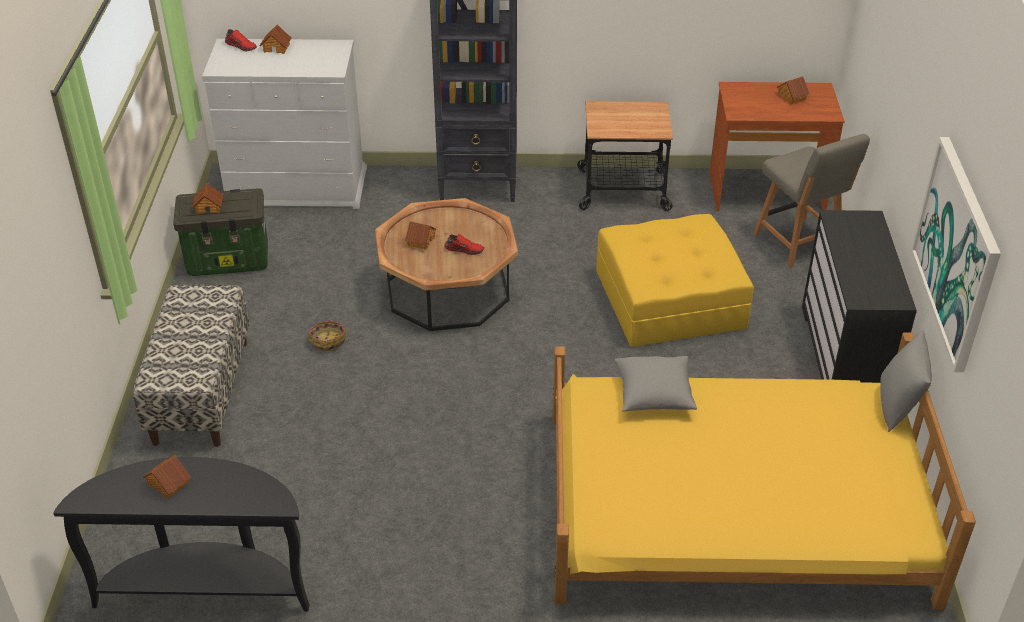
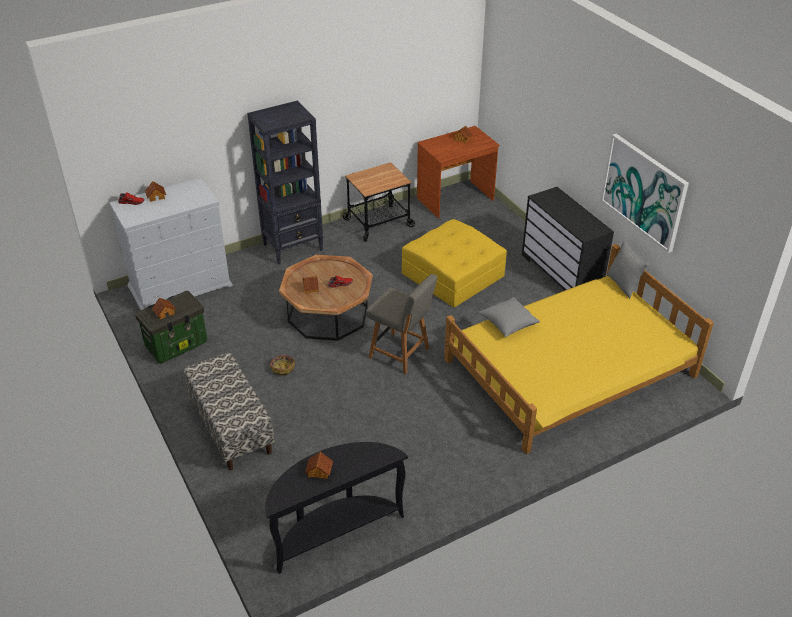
camera: 30 degrees left, 0 degrees up
(798, 244) = (493, 222): grey chair -> grey chair (401, 354)

